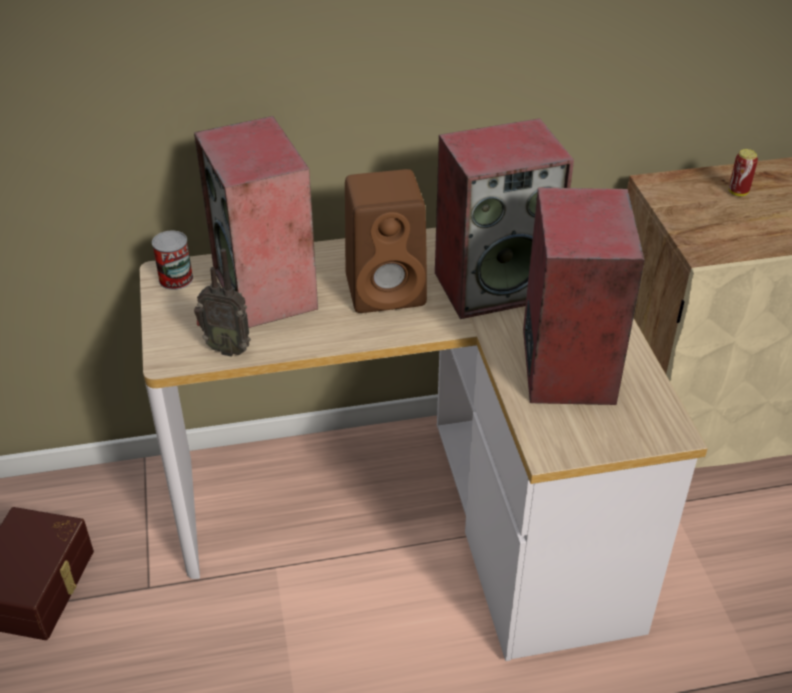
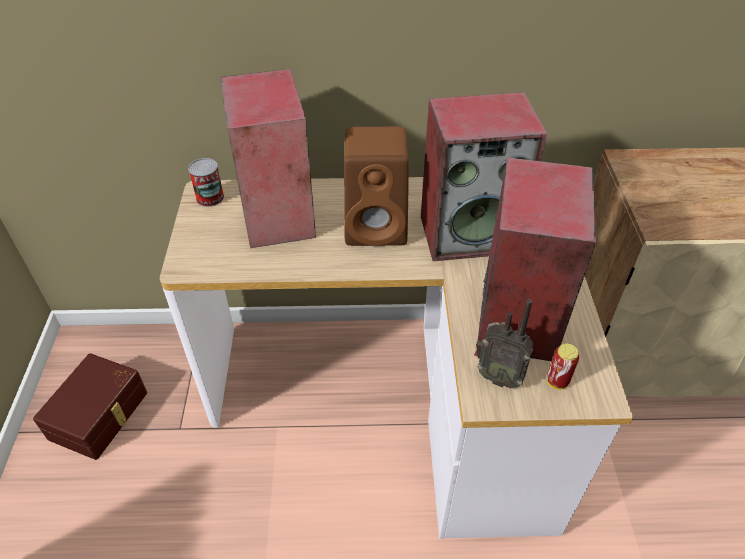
camera: 10 degrees right, 5 degrees up
(228, 348) = (233, 263): radio -> radio (497, 376)
(738, 192) = (699, 174): can -> can (557, 381)

